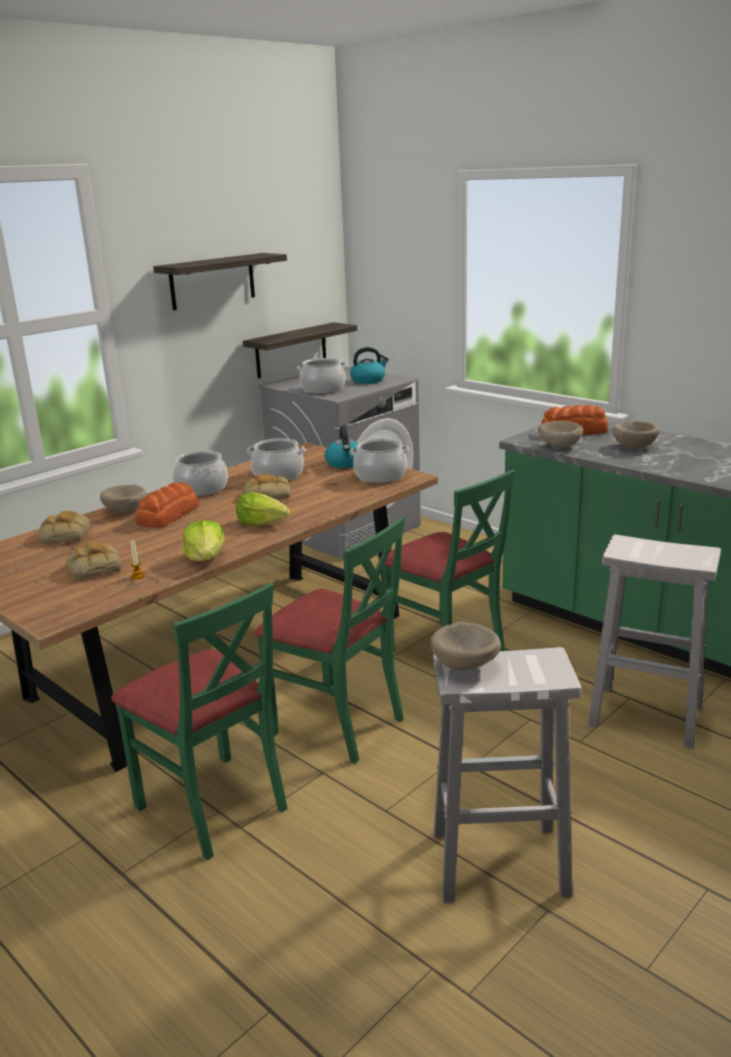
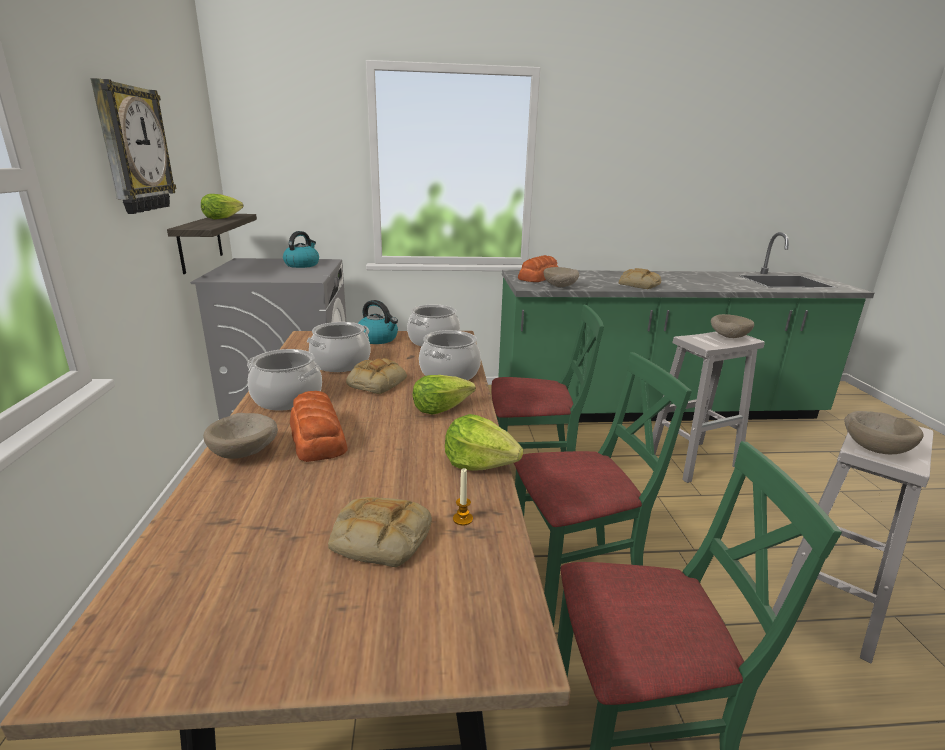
camera: 50 degrees left, 0 degrees up
(65, 534) = (220, 519): bread -> bread (638, 285)
(212, 281) = (133, 149): shelf -> wall clock
(312, 330) = (222, 218): none -> lettuce
(323, 389) = (279, 276): cooking pot -> cooking pot (450, 374)
(633, 446) = (594, 279): beige bowl -> beige bowl (728, 336)

